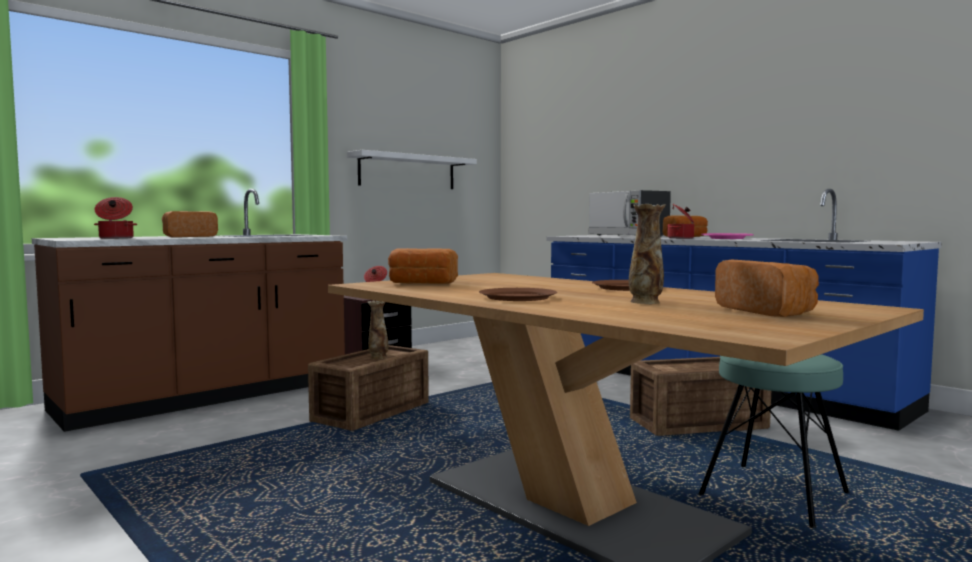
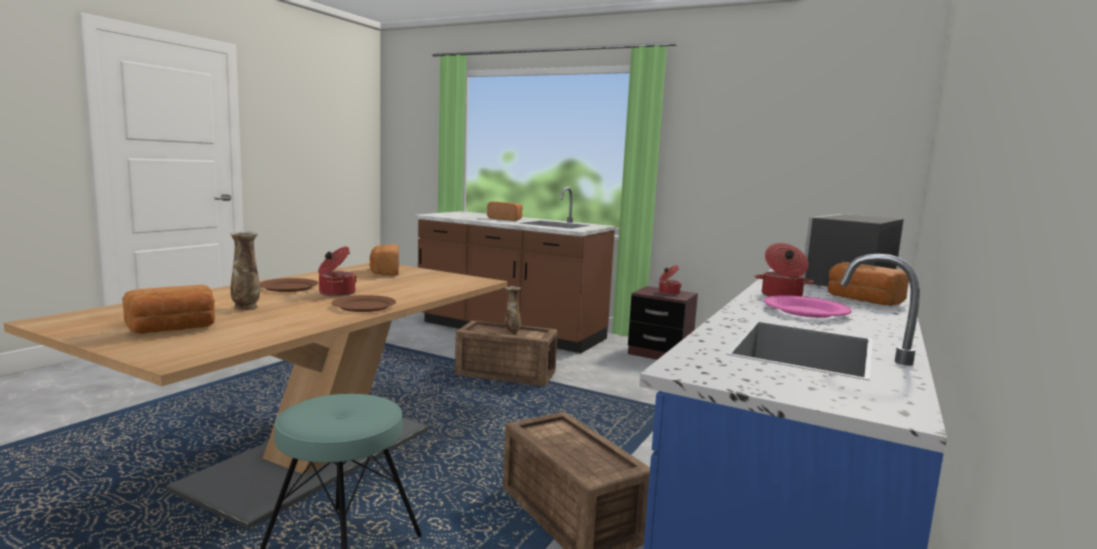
camera: 70 degrees right, 5 degrees up
(115, 238) = (461, 216): cooking pot -> cooking pot (336, 293)
(407, 172) = (760, 172): white shelf -> none

